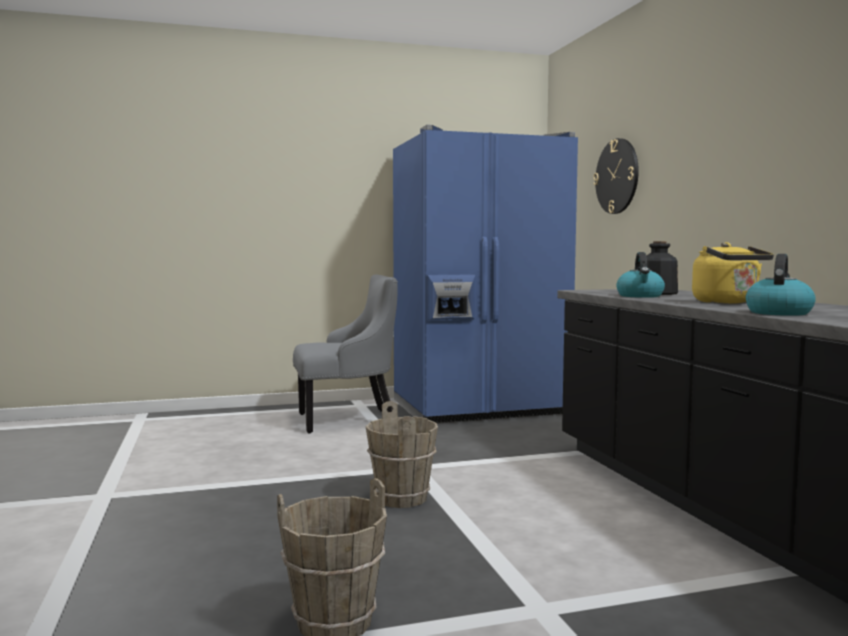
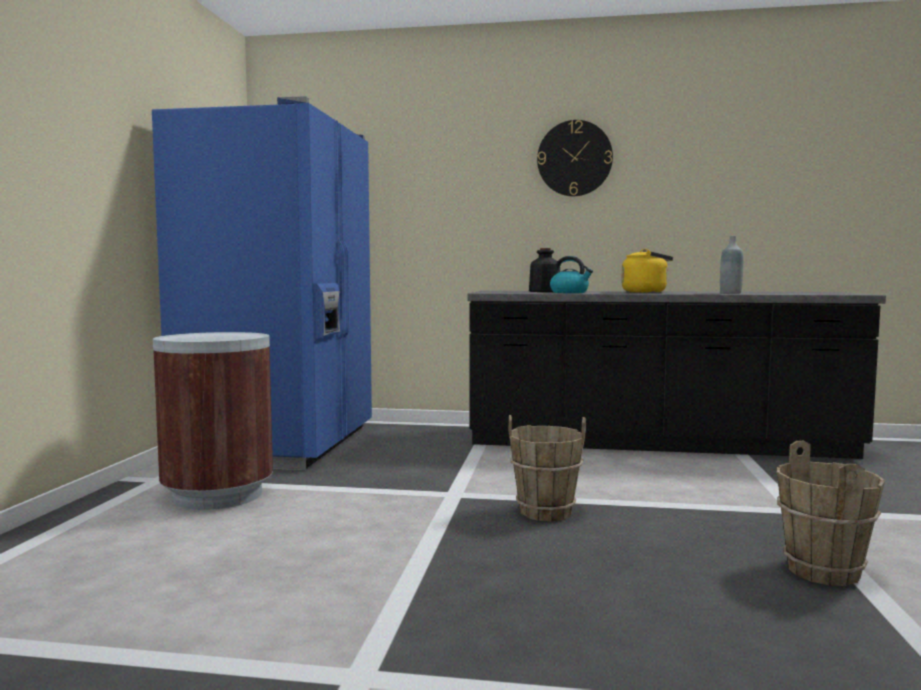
camera: 65 degrees left, 0 degrees up
(345, 420) = (218, 495): grey chair -> brown trash can
(617, 176) = (398, 187): wall clock -> wall clock (574, 158)
(778, 313) = (730, 293): kettle -> grey bottle

